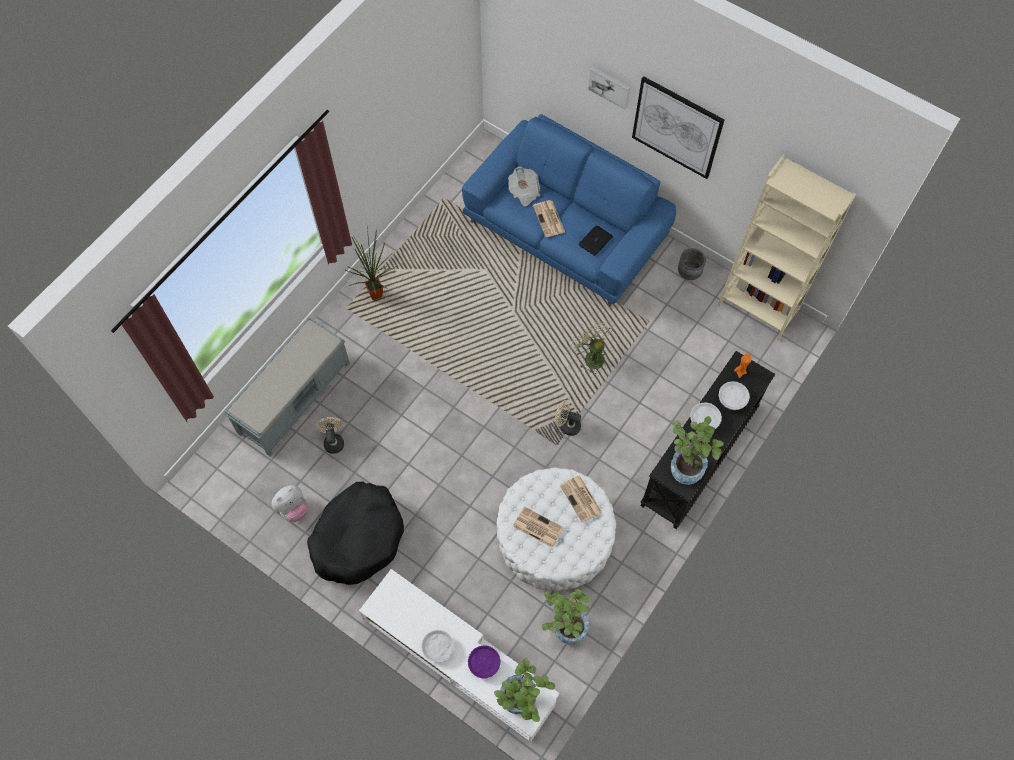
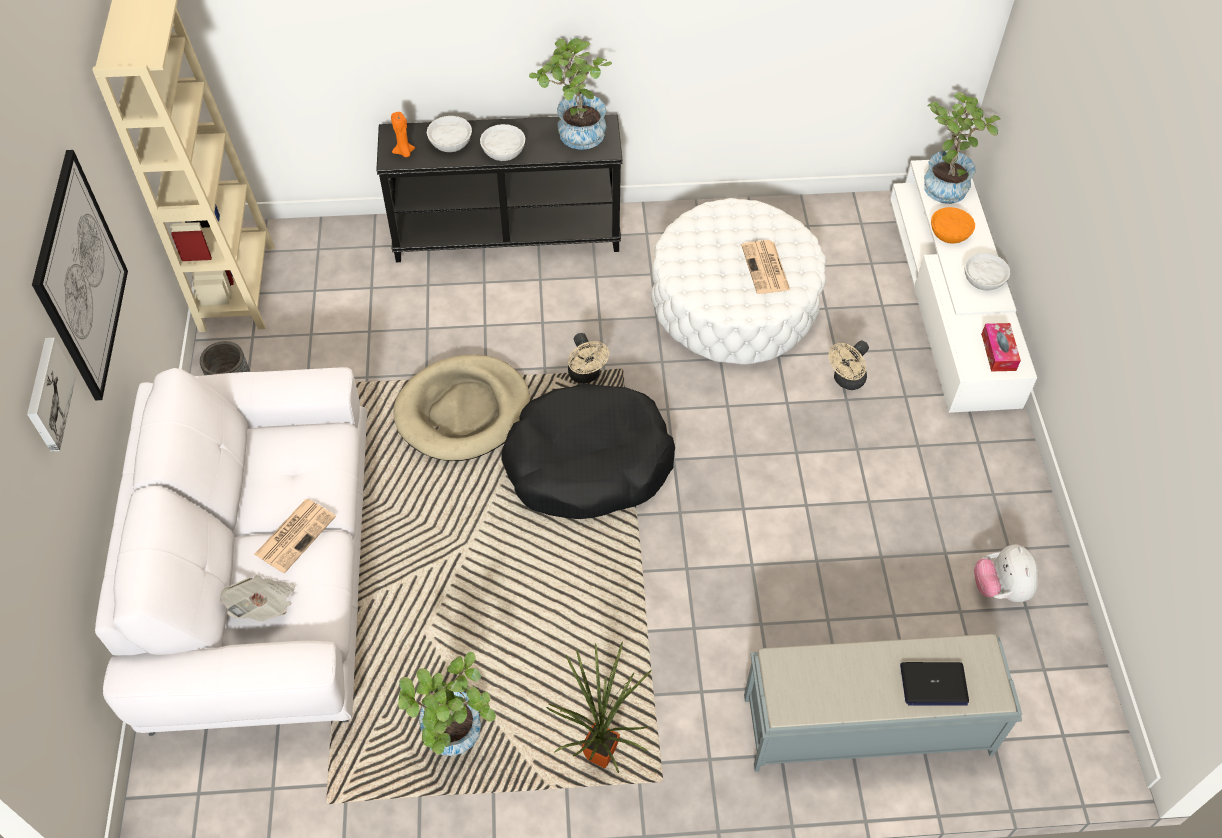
camera: 130 degrees left, 10 degrees down
(293, 508) = (1000, 588): plush toy -> plush toy turned 105 degrees counterclockwise
(333, 441) = (869, 617): beige fan -> beige fan (846, 381)
(358, 537) = (949, 487): black dog bed -> black dog bed (587, 464)
(389, 607) = (998, 352): none -> tissue box
(484, 664) = (949, 232): purple bowl -> orange bowl
(565, 626) = (818, 235): potted plant -> potted plant (454, 740)
(566, 230) = (265, 574): blue sofa -> white sofa
(581, 499) = (691, 251): newspaper -> none
(591, 357) = (463, 411): green fan -> beige dog bed
(595, 241) = (292, 452): laptop -> laptop (933, 684)

